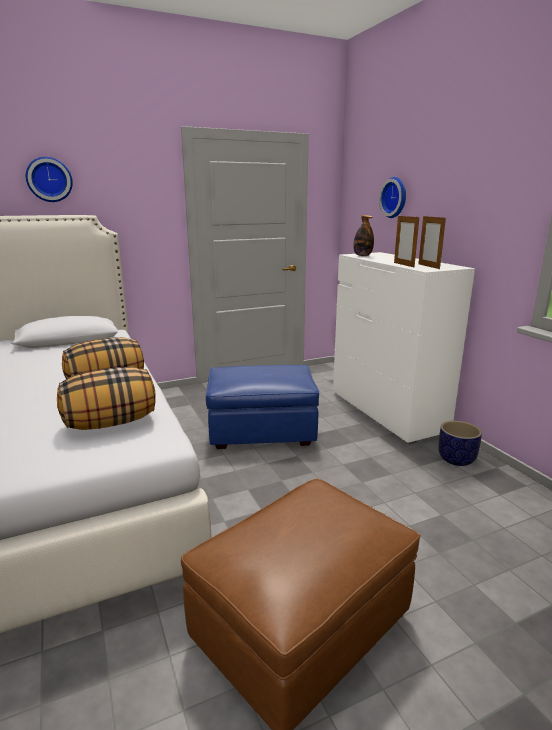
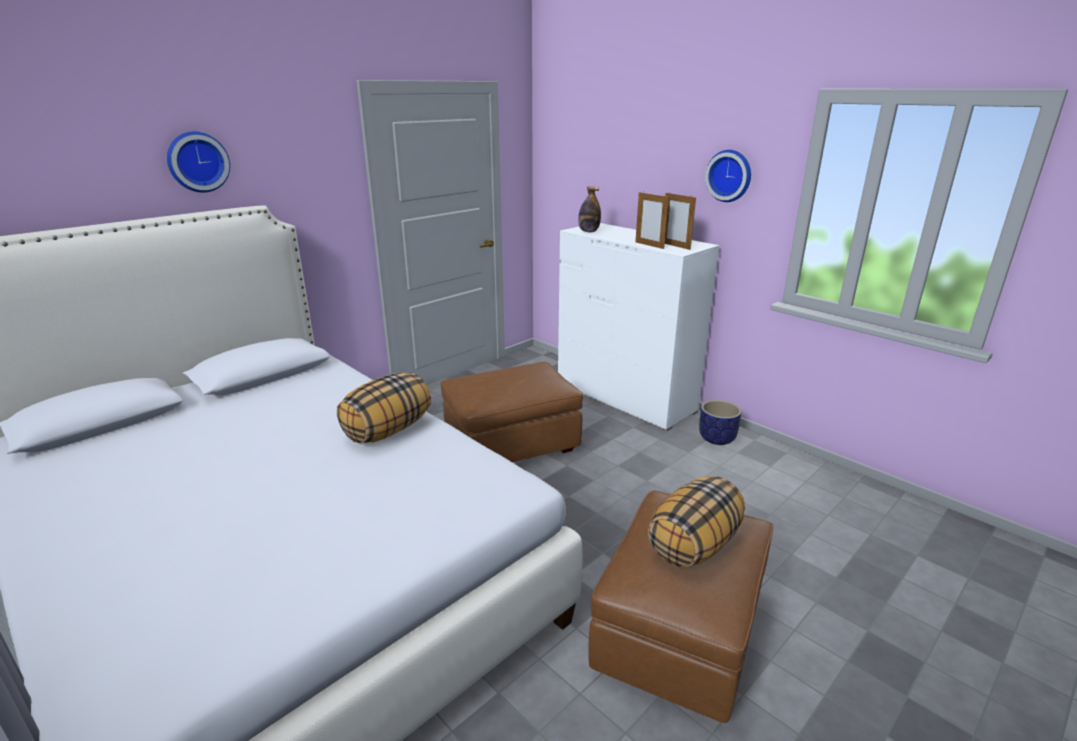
camera: 20 degrees left, 5 degrees up
(111, 423) = (447, 477): pillow -> pillow (693, 544)
(262, 431) = (511, 444): blue ottoman -> brown ottoman
(395, 197) = (614, 162): wall clock -> wall clock (730, 175)

